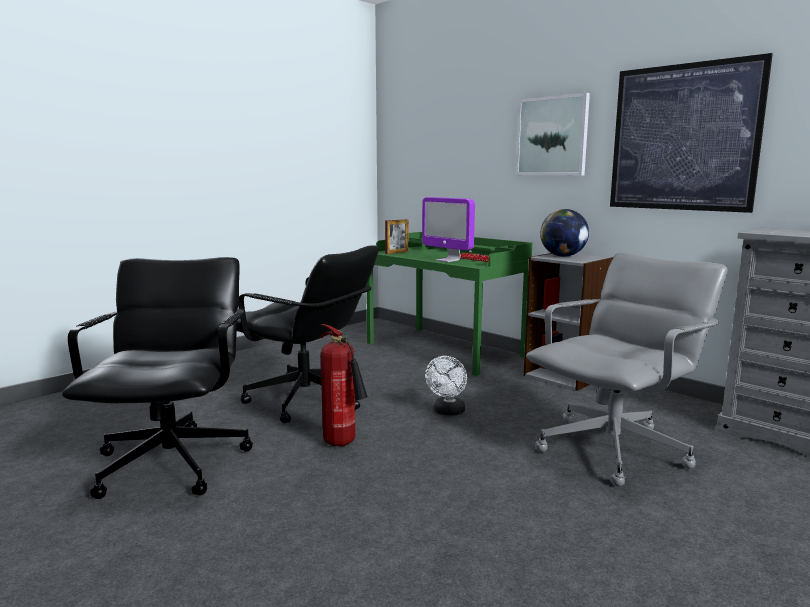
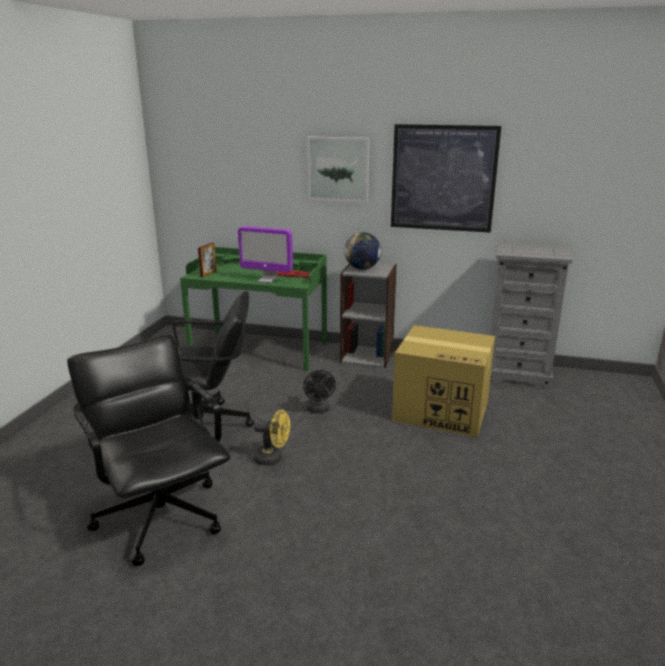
camera: 30 degrees left, 10 degrees up
(343, 444) = (273, 458): fire extinguisher -> yellow fan
(448, 412) = (318, 410): white fan -> black fan
(614, 450) = (442, 410): grey office chair -> cardboard box

